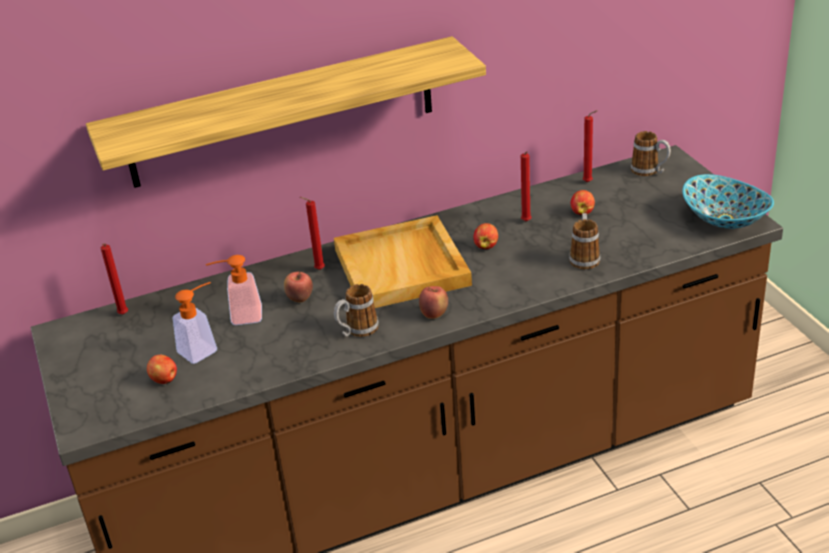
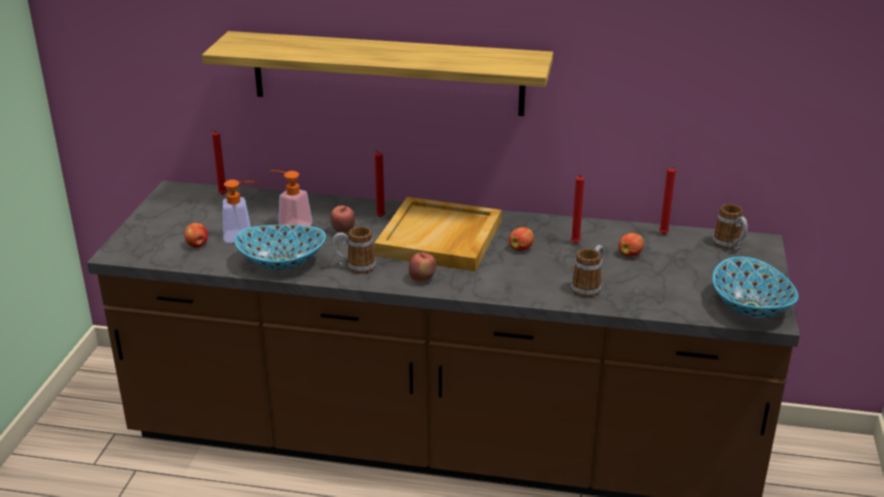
camera: 30 degrees right, 5 degrees down
(278, 358) = (282, 262): none -> bowl

